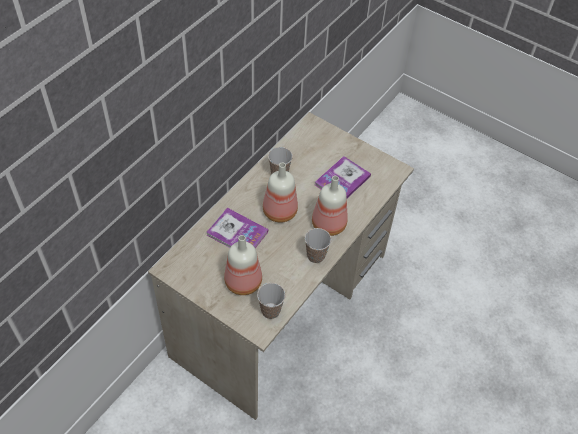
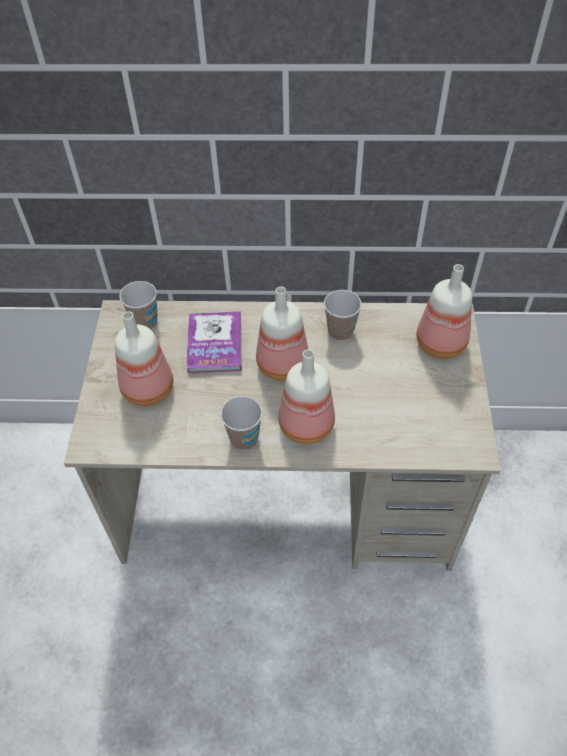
camera: 60 degrees right, 0 degrees up
(270, 311) = (125, 438): cup -> cup (145, 322)
(322, 139) = (440, 341): none -> bottle
(342, 180) = (393, 399): book -> none

